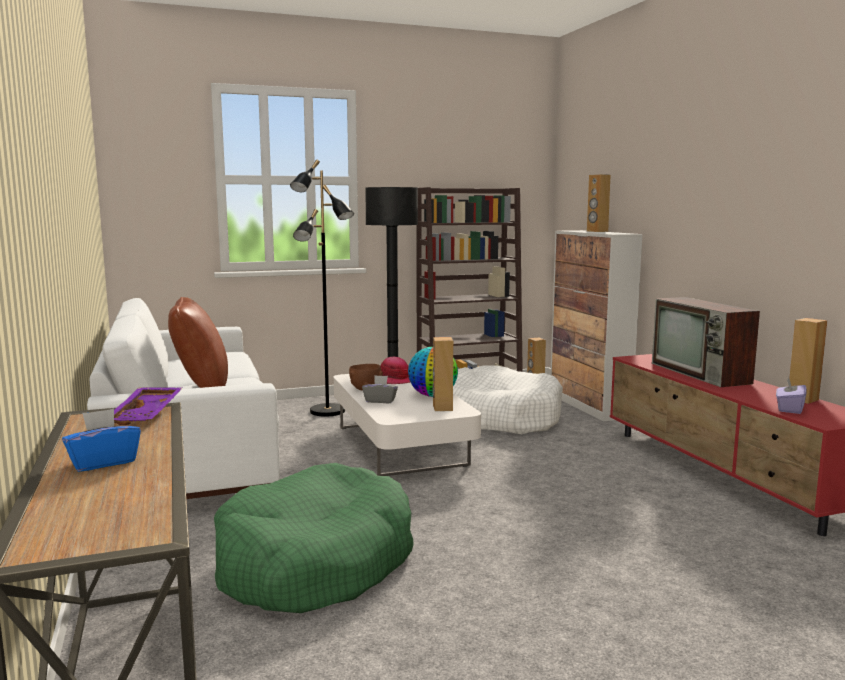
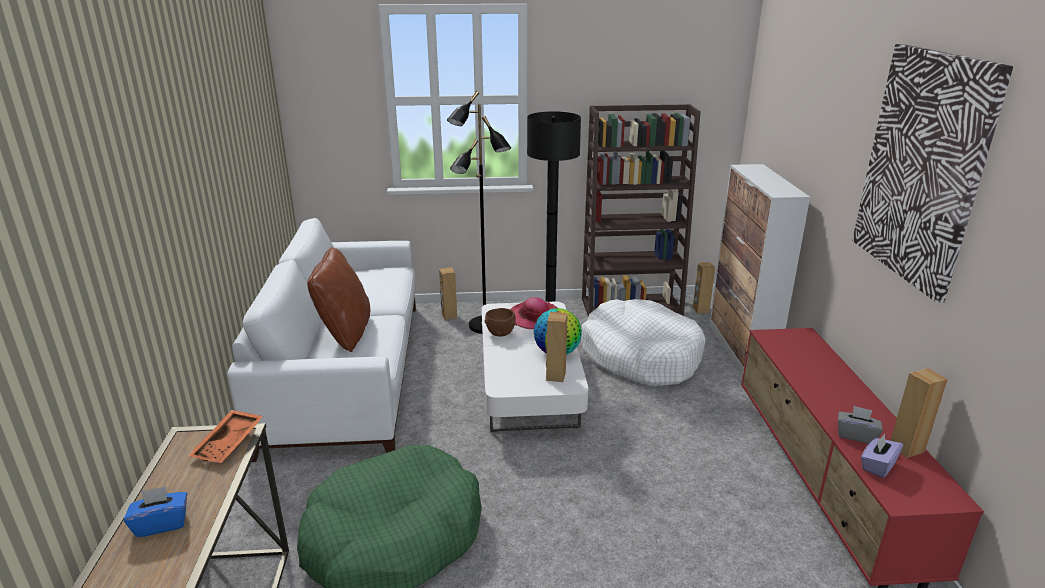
camera: 15 degrees right, 15 degrees up
(147, 414) = (229, 444): purple tray -> orange tray
(380, 401) = (505, 355): grey tissue box -> grey tissue box (856, 435)
(597, 231) = (770, 177): brown speaker -> brown speaker (449, 316)
(701, 373) = (825, 378): television -> none
(757, 160) = (922, 168): none -> picture

